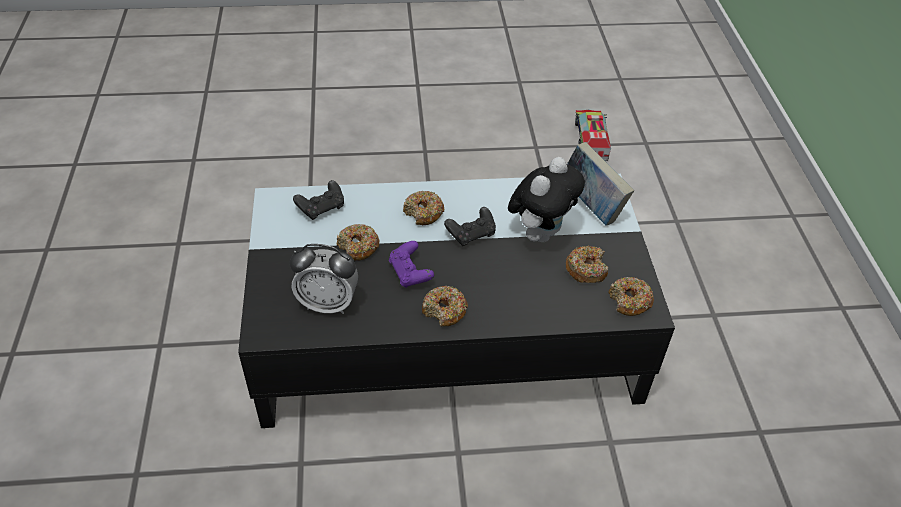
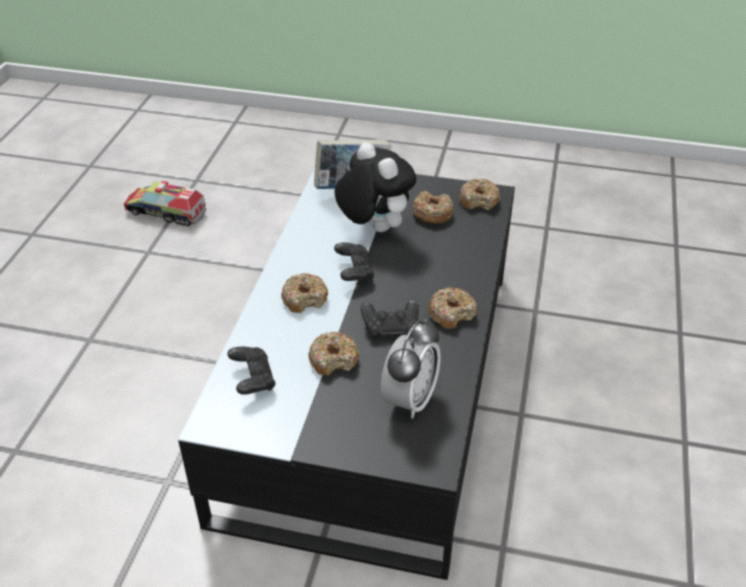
camera: 70 degrees left, 5 degrees down
(410, 273) = (390, 327): purple game controller -> black game controller

